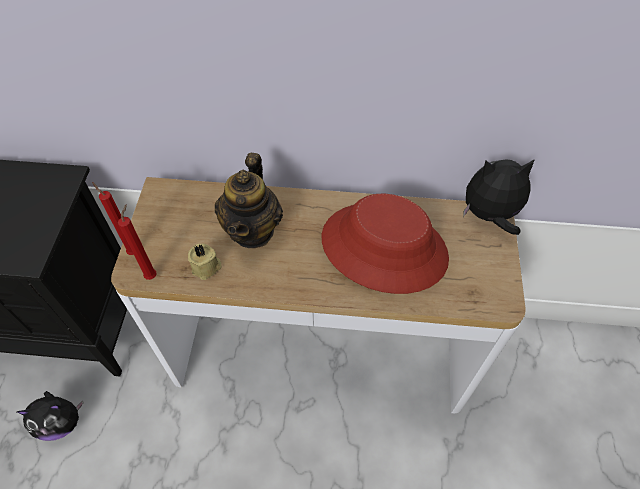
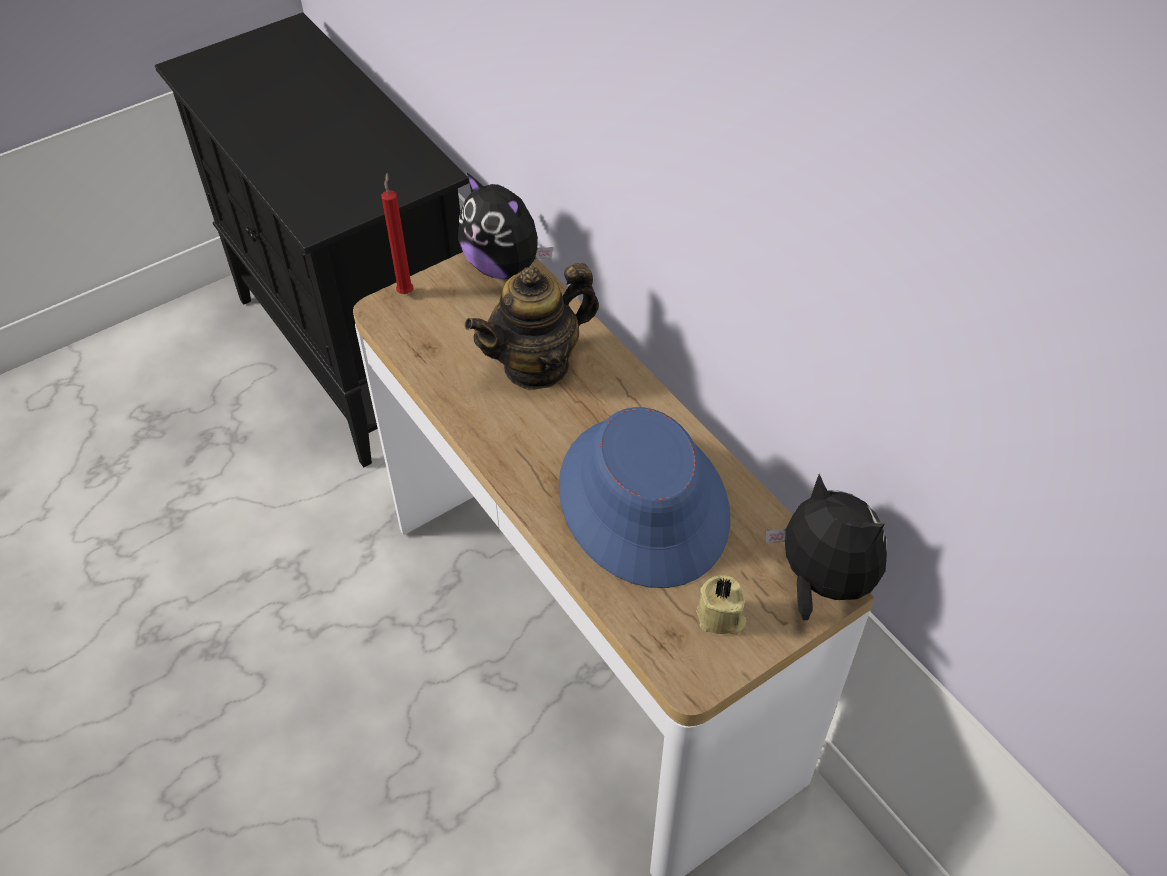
camera: 50 degrees right, 5 degrees down
(61, 422) = (268, 461): plush toy -> plush toy (504, 266)
(152, 275) = (394, 327): red candle -> none
(207, 268) = (447, 363): beige candle -> beige candle (720, 618)
(384, 247) = (644, 501): red hat -> blue hat

